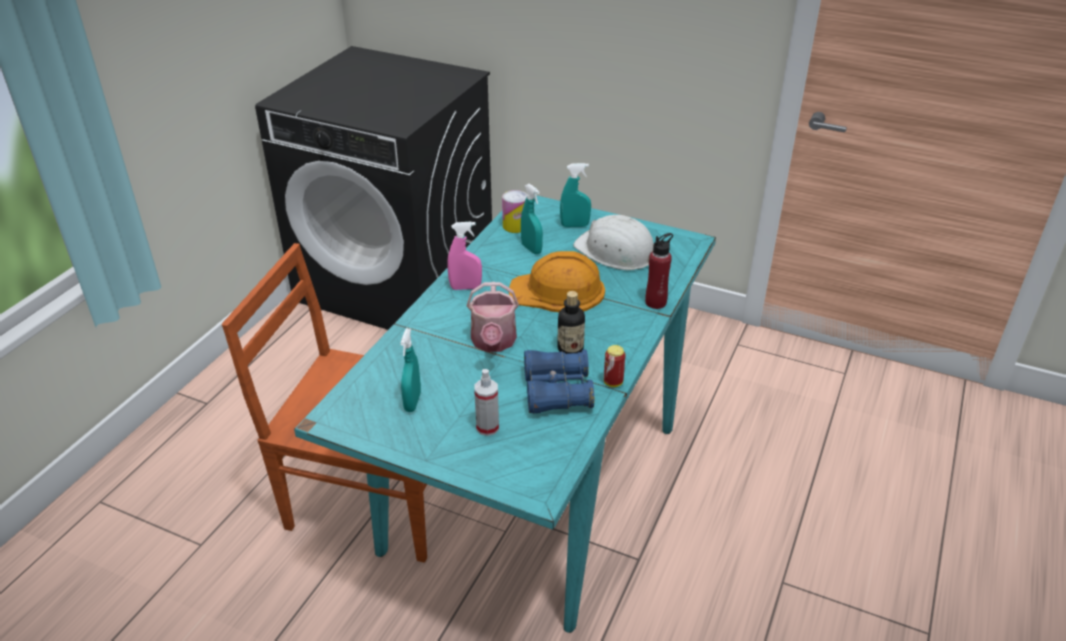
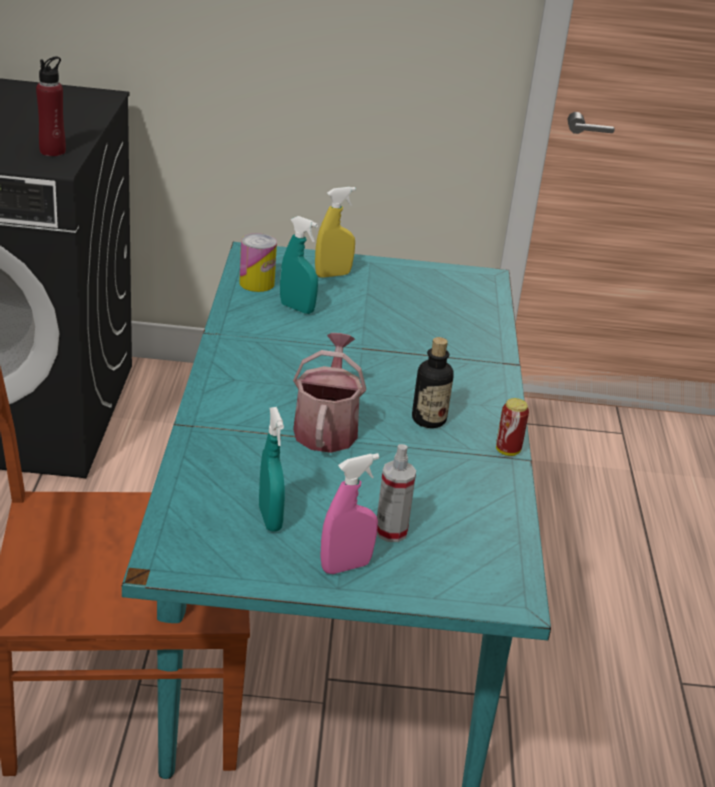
camera: 25 degrees left, 5 degrees down
(465, 287) = (242, 365): pink spray bottle -> pink spray bottle (346, 566)
(493, 342) = (326, 427): watering can -> watering can turned 150 degrees counterclockwise
(557, 391) = (448, 473): blue binoculars -> none
(558, 291) = (366, 354): orange hard hat -> none
(575, 225) = (333, 274): turquoise spray bottle -> yellow spray bottle
(616, 252) = (405, 299): white hard hat -> none
(656, 302) = (493, 351): red bottle -> red bottle (52, 151)

